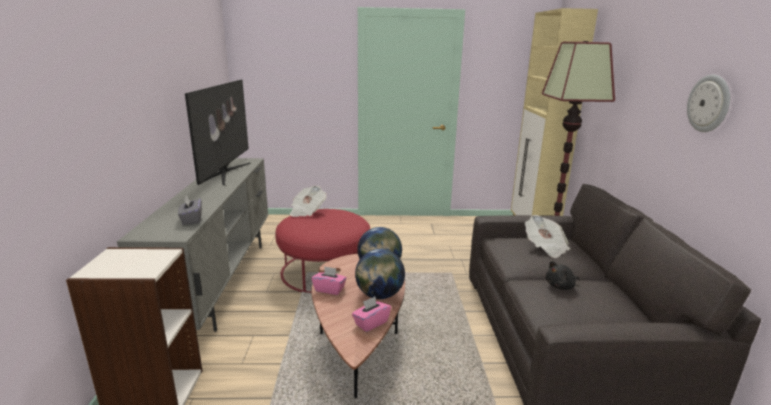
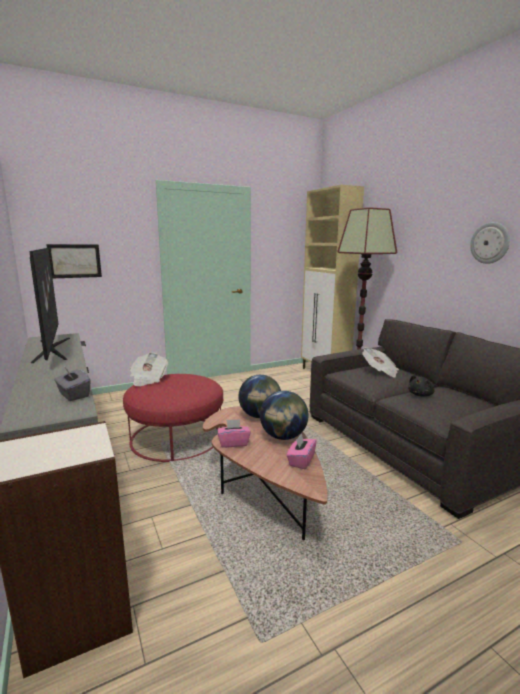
camera: 25 degrees left, 5 degrees down
(277, 88) = (75, 261): none -> picture

